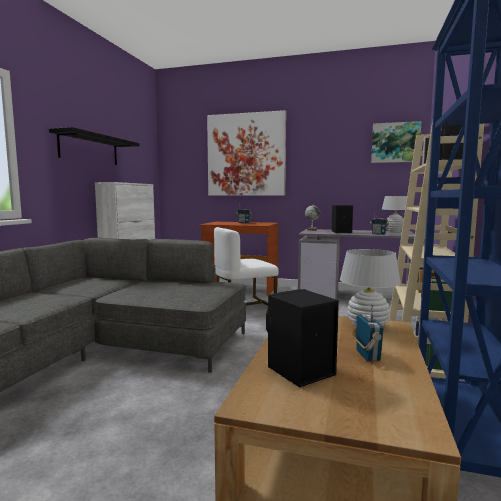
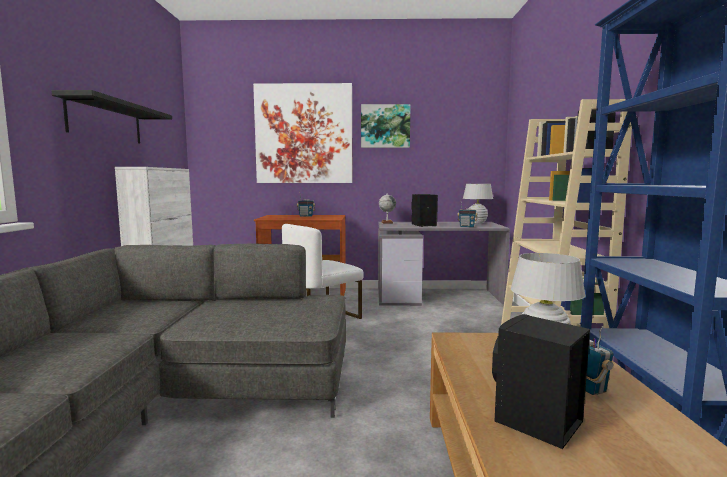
camera: 15 degrees left, 0 degrees up
(395, 142) = (473, 125): picture -> picture (385, 126)

